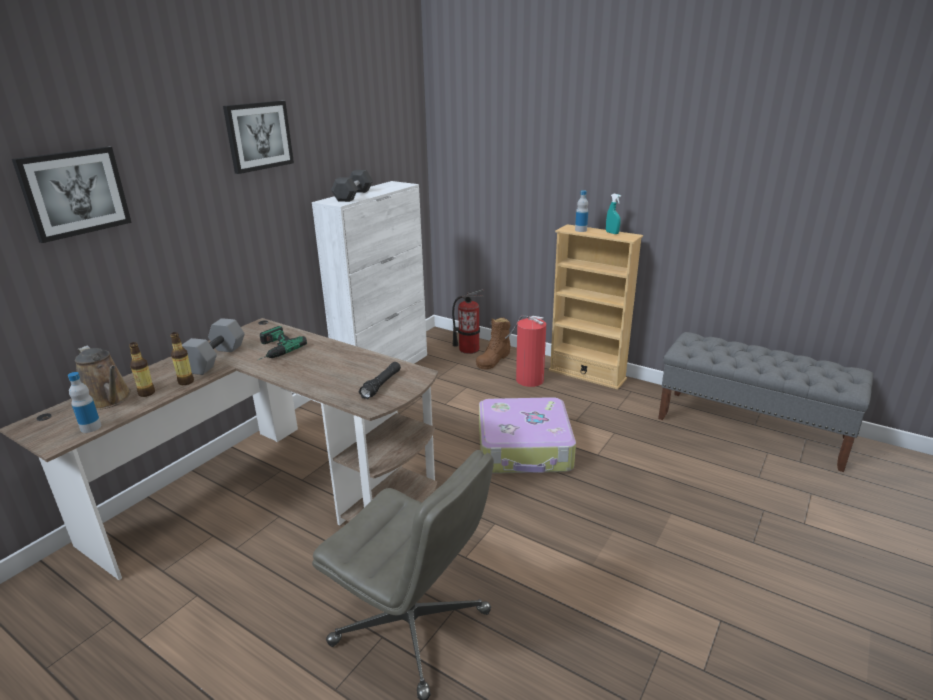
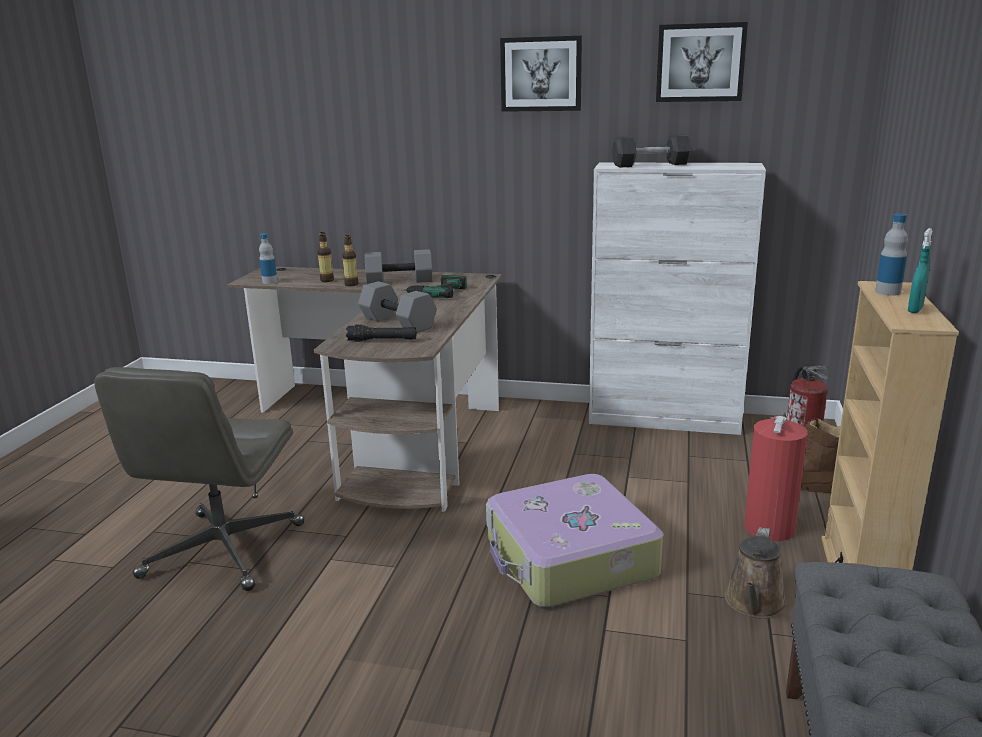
camera: 70 degrees right, 5 degrees down
(74, 193) = (347, 103): picture -> picture (700, 62)
(108, 400) = (312, 275): brown watering can -> brown watering can (754, 604)
(342, 373) = (399, 323): none -> grey dumbbell

